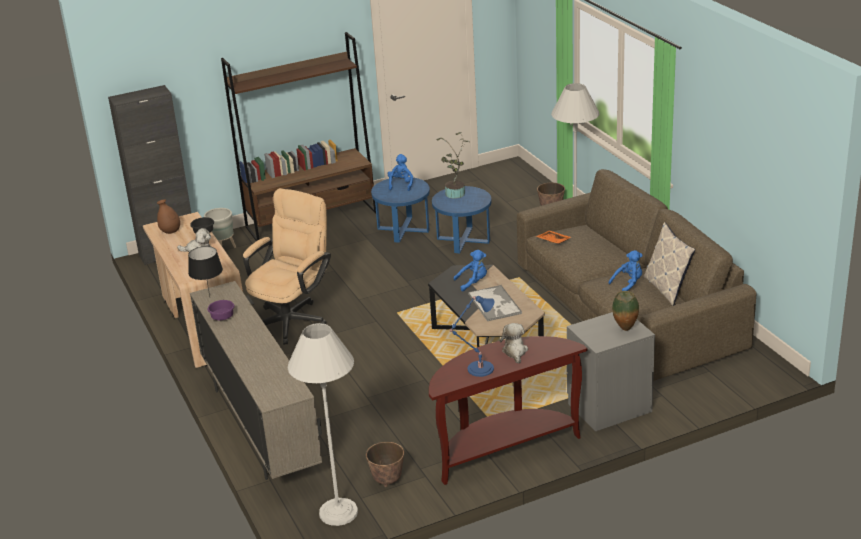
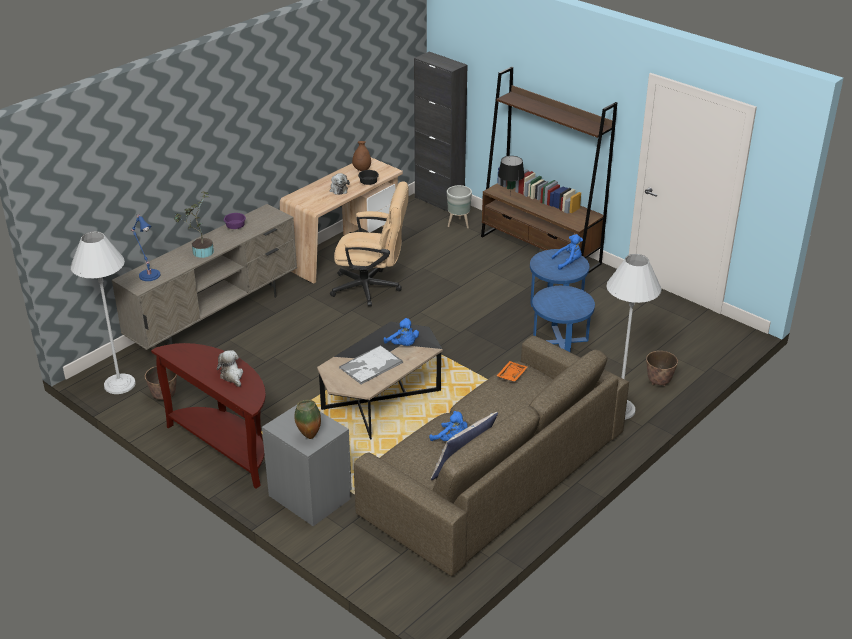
camera: 65 degrees right, 5 degrees up
(210, 297) = (262, 214): black table lamp -> black table lamp (510, 196)
(455, 195) = (569, 296): potted plant -> potted plant (200, 252)
(478, 369) = (198, 363): blue table lamp -> blue table lamp (148, 274)
(515, 352) = (232, 376): plush toy -> plush toy turned 90 degrees counterclockwise

